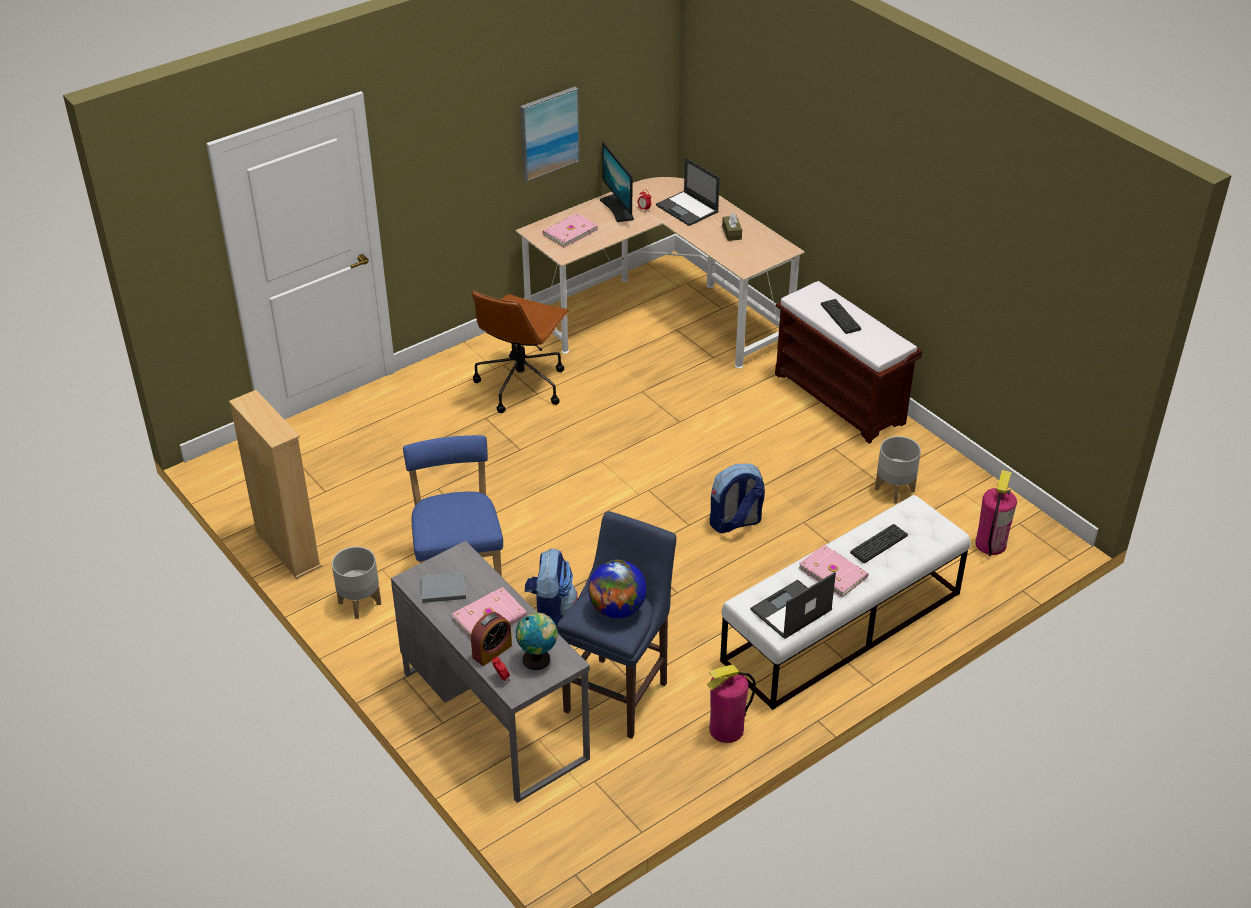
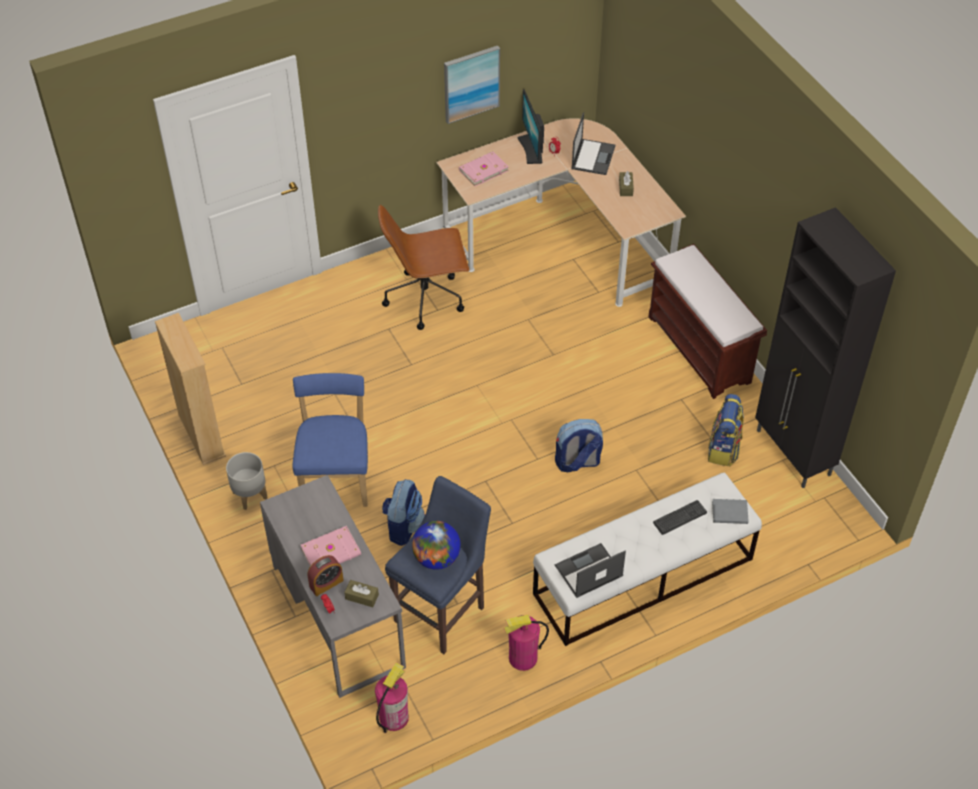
camera: 10 degrees right, 10 degrees up
(442, 589) = (298, 518): grey book -> grey book (728, 512)
(521, 384) = (426, 298): brown office chair -> brown office chair turned 45 degrees clockwise
(538, 659) = (362, 597): globe -> brown tissue box
(688, 209) = (593, 157): laptop -> laptop turned 135 degrees counterclockwise
(833, 572) = (633, 539): pink book -> none
(840, 317) = (703, 286): keyboard -> none
(895, 490) = (723, 449): grey planter -> backpack
(972, 485) = (793, 454): none -> black cabinet
(990, 544) = (793, 514): fire extinguisher -> fire extinguisher (393, 717)

